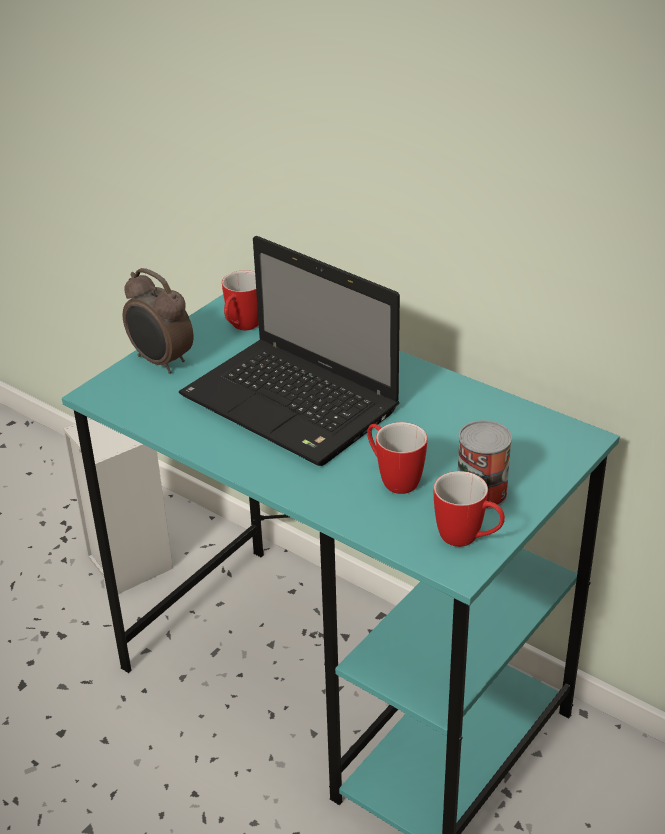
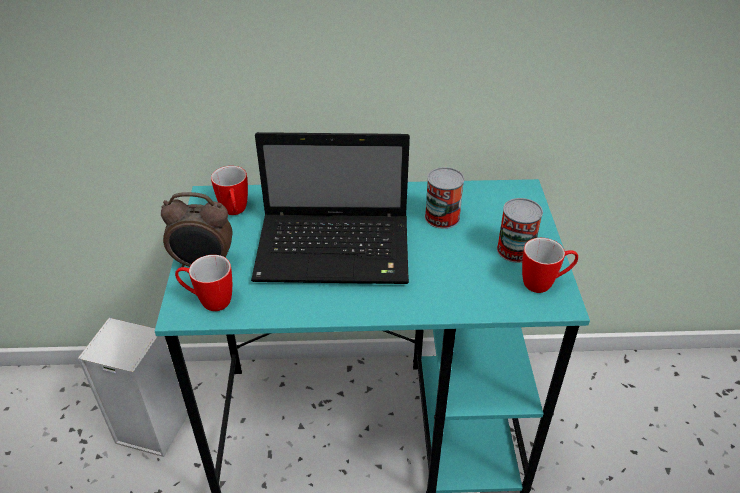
camera: 40 degrees left, 5 degrees up
(393, 479) = (458, 268): mug -> mug (208, 301)
(444, 423) = (442, 217): none -> can

